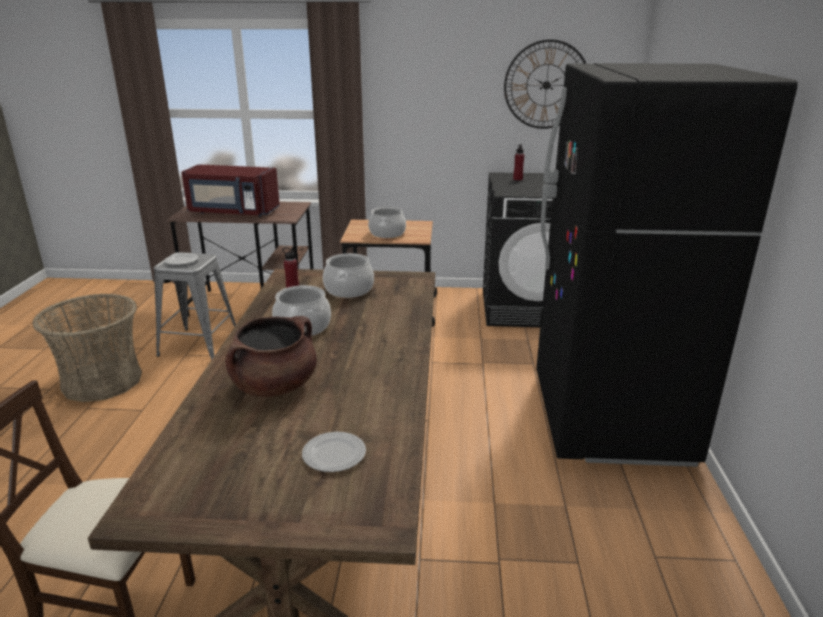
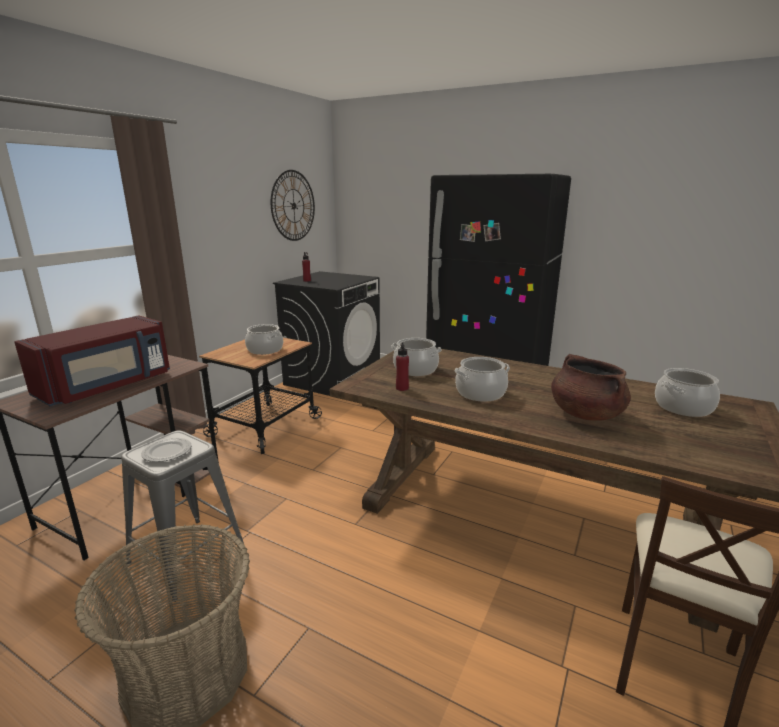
camera: 65 degrees left, 5 degrees down
(335, 454) = (683, 407): plate -> cooking pot

